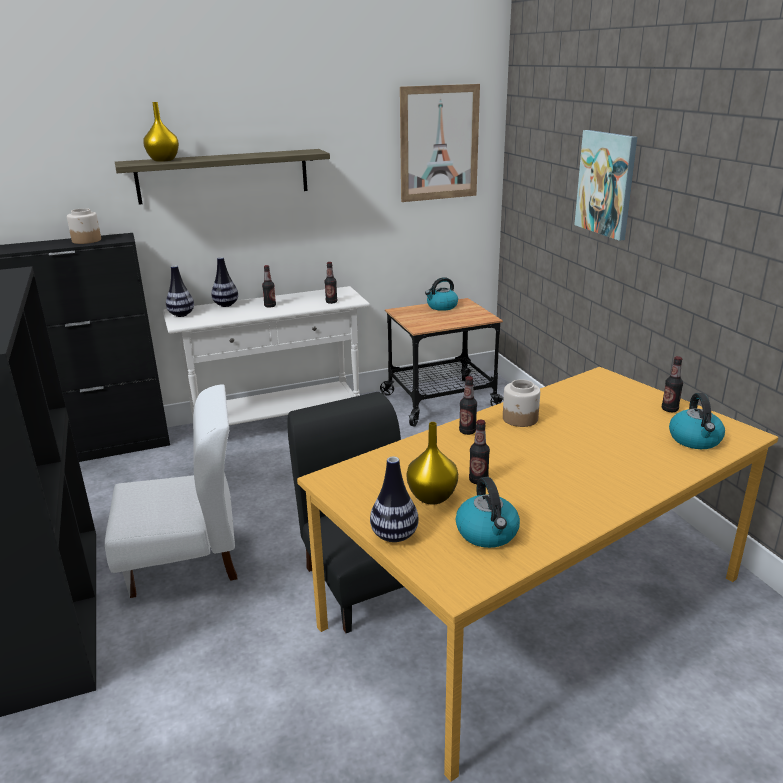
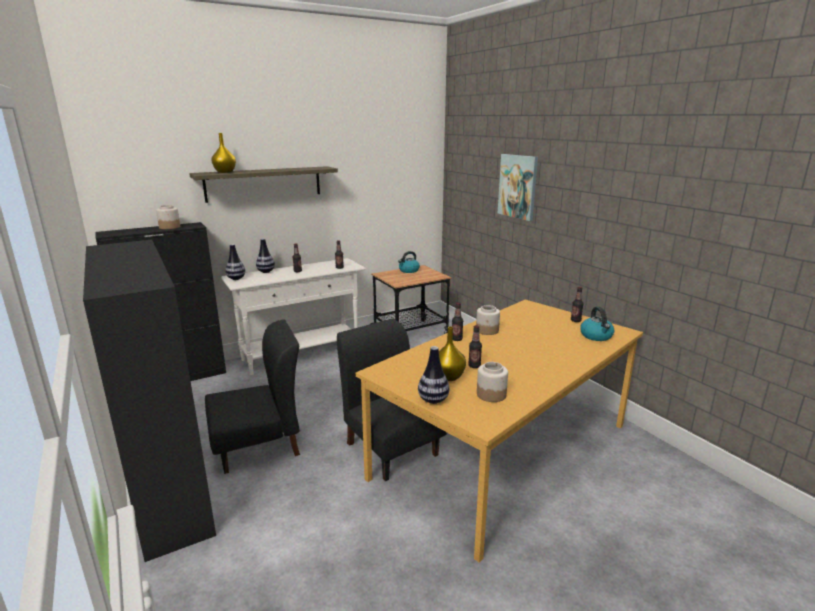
camera: 10 degrees left, 5 degrees down
(184, 560) = (258, 446): white chair -> black chair
(439, 143) = (404, 164): picture -> none
(487, 533) = (491, 394): kettle -> jar

